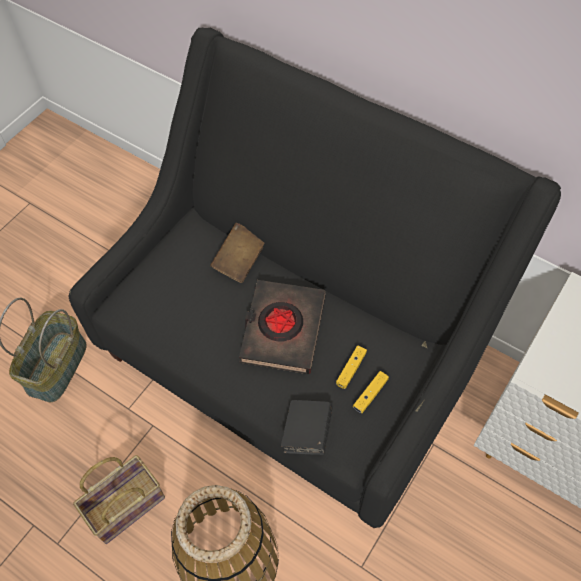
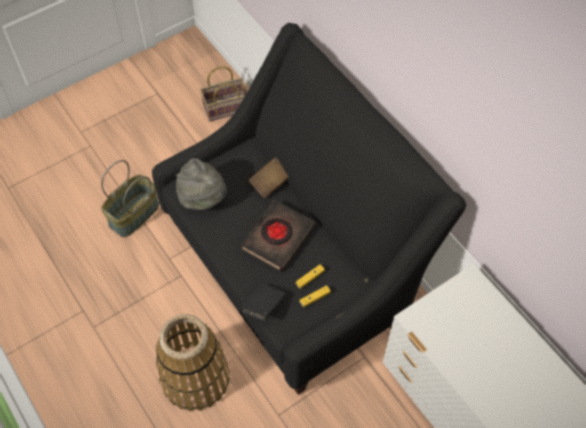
camera: 20 degrees right, 0 degrees up
(126, 503) = (145, 319): basket -> basket (227, 107)
(156, 311) = (203, 198): none -> grey hat

